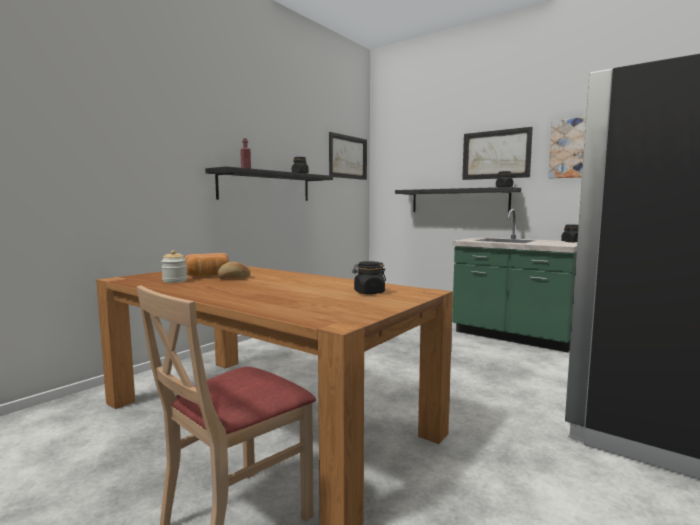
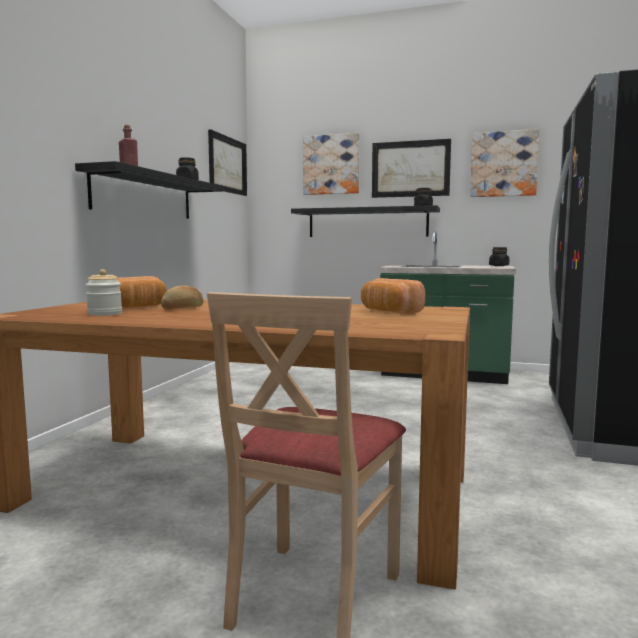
camera: 20 degrees left, 0 degrees up
(369, 292) = (388, 312): black jar -> bread
(431, 153) = (331, 165): none -> picture

